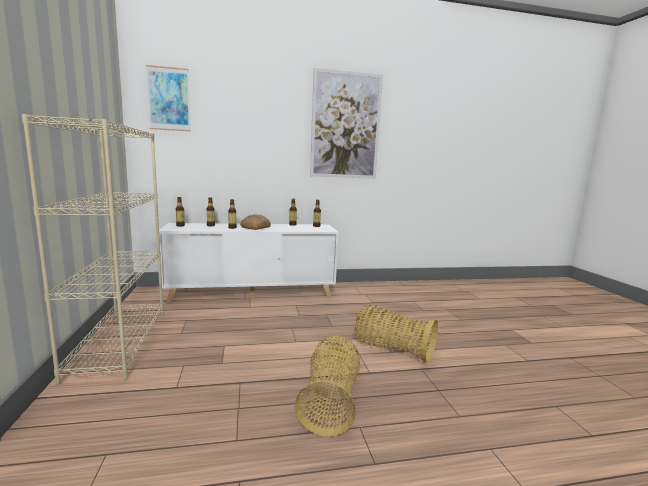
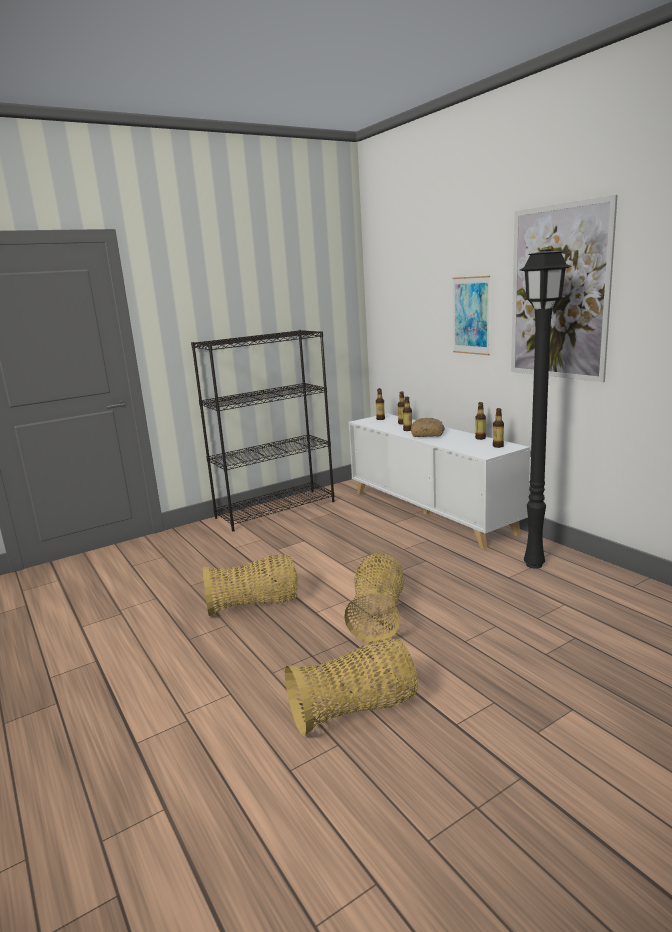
camera: 70 degrees right, 5 degrees up
(119, 341) = (276, 509): beige bookcase -> black bookcase
(169, 99) = (390, 280): picture -> picture (471, 315)
(363, 293) = (532, 564): none -> black floor lamp
(515, 389) = (355, 710): none -> basket

